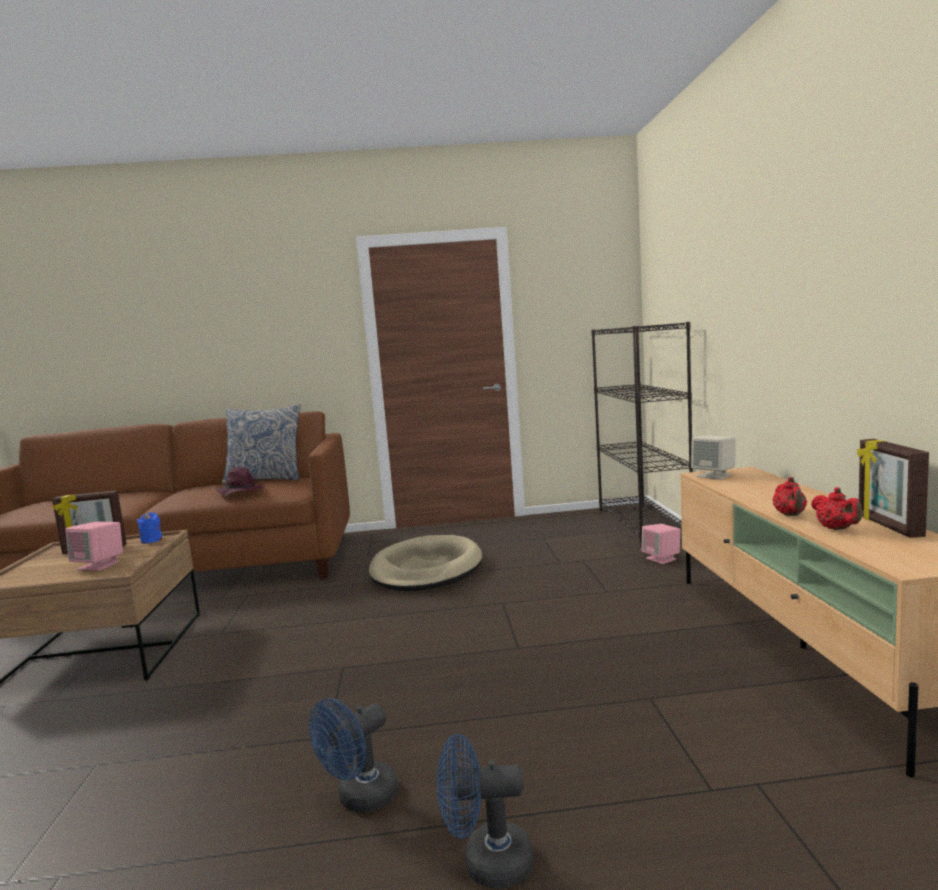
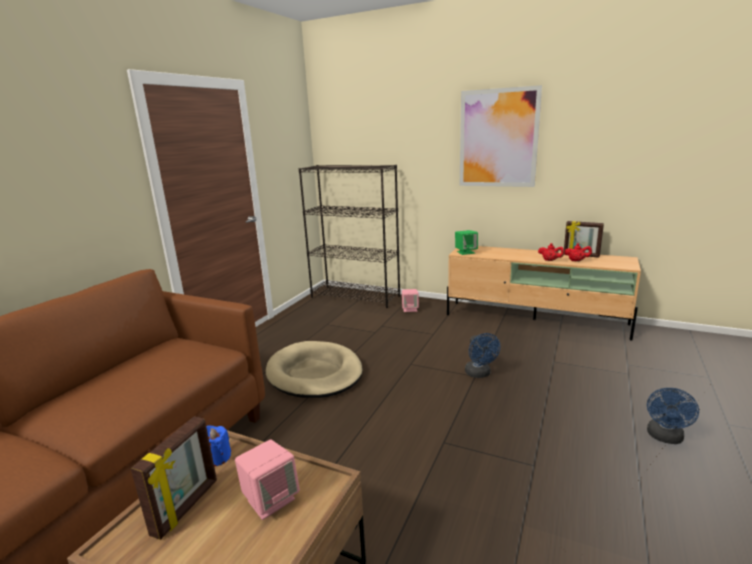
camera: 60 degrees left, 10 degrees up
(240, 492) = (168, 376): purple hat -> none
(266, 479) = (133, 359): pillow -> none
(360, 799) = (606, 465): blue fan -> blue fan (479, 374)
(714, 475) = (466, 252): beige speaker -> green speaker
(791, 264) = (498, 138): none -> picture

